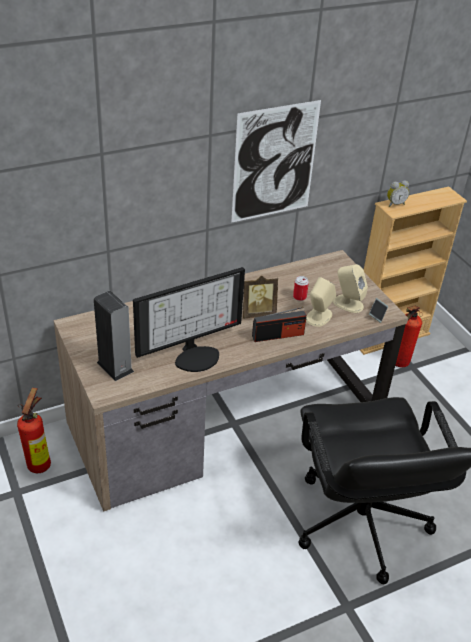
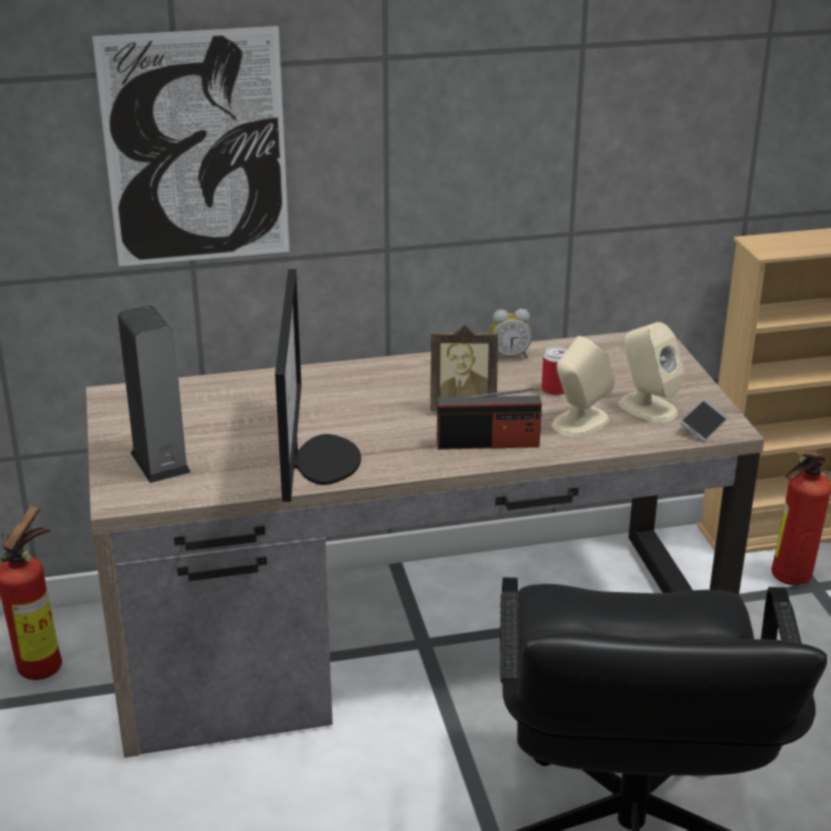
camera: 15 degrees right, 10 degrees down
(195, 355) = (316, 459): monitor -> monitor turned 75 degrees counterclockwise
(274, 162) = (516, 127): picture -> picture (196, 149)
(395, 204) = (773, 240): alarm clock -> alarm clock (509, 356)

